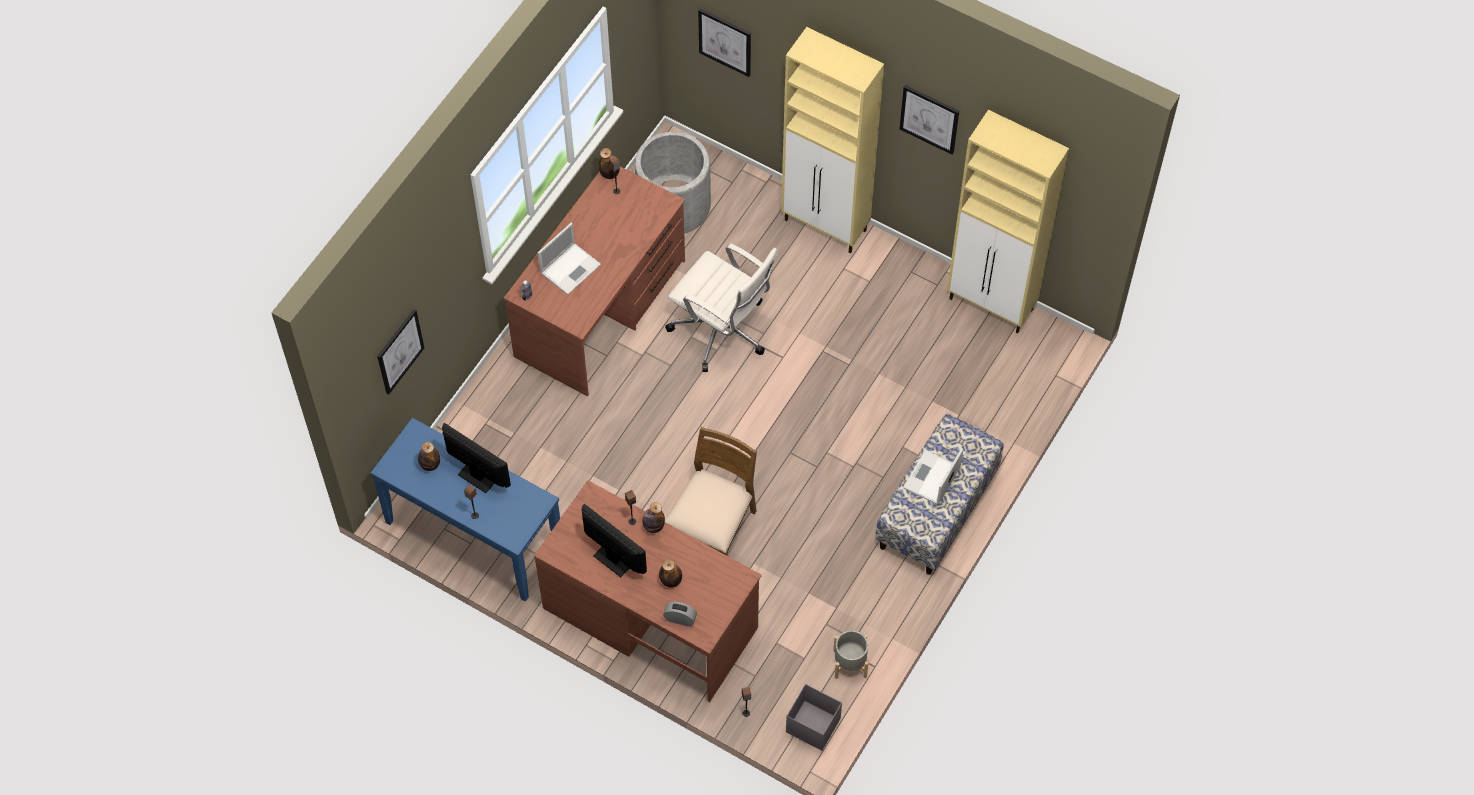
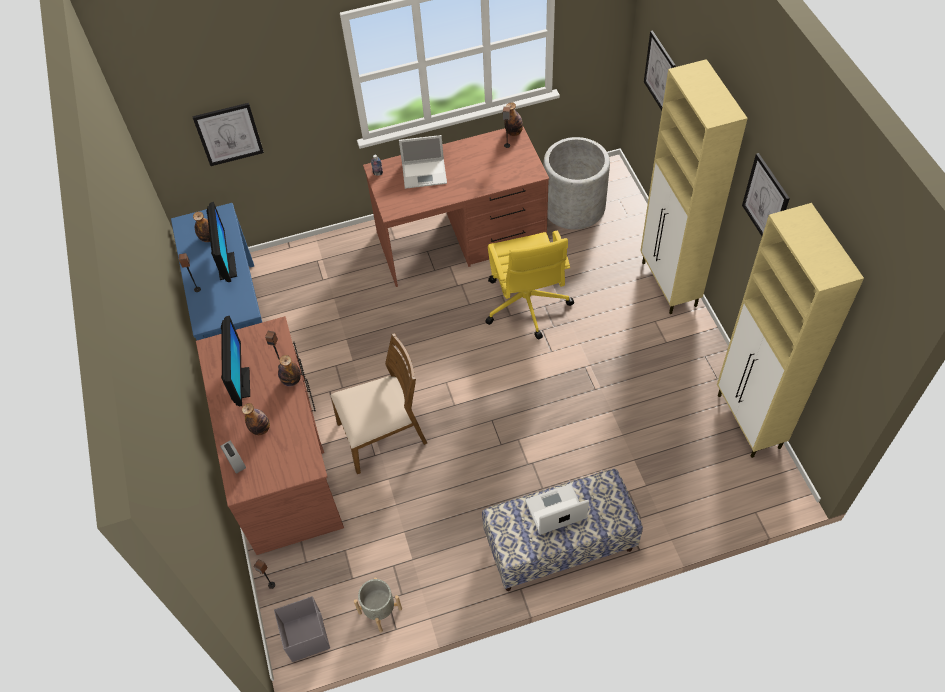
camera: 45 degrees right, 5 degrees down
(722, 331) = (526, 305): white office chair -> yellow office chair

